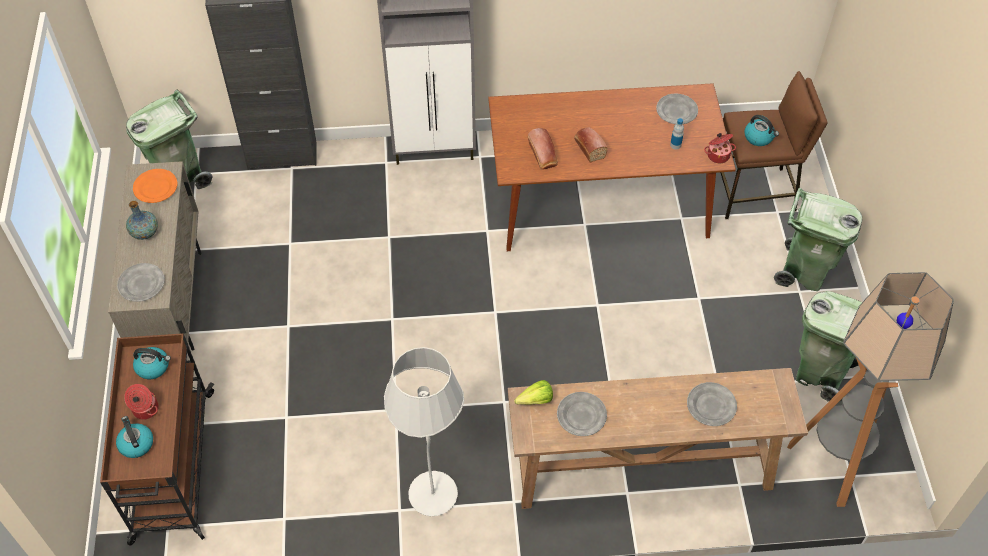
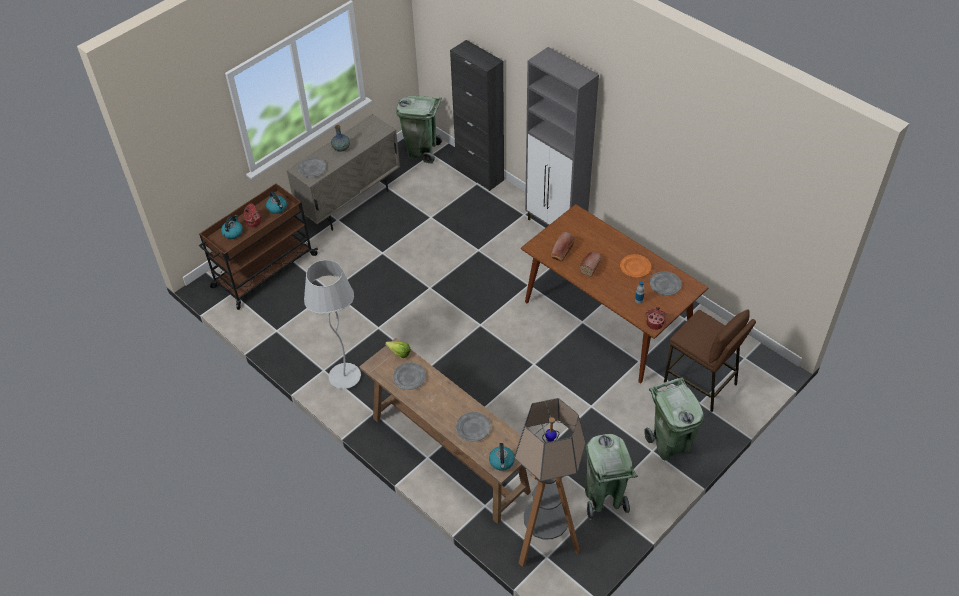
camera: 50 degrees right, 5 degrees down
(156, 187) = (370, 132): orange plate -> orange plate (635, 267)
(759, 137) = (697, 335): kettle -> kettle (502, 462)

